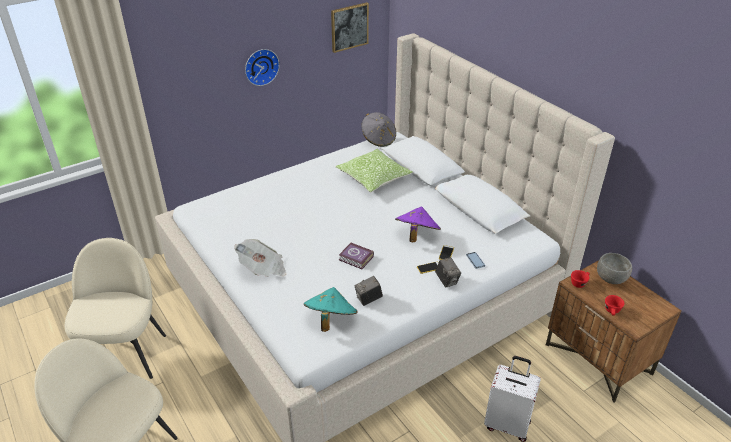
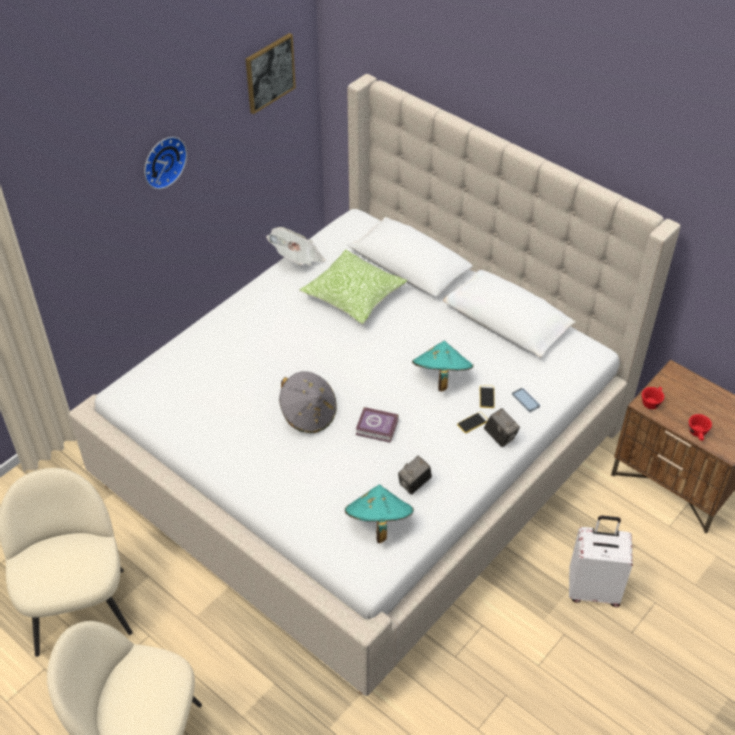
camera: 15 degrees left, 10 degrees up
(263, 269) = (263, 468): newspaper -> newspaper (297, 258)
(378, 139) = (336, 229): grey hat -> grey hat (308, 415)
(416, 235) = (441, 377): purple hat -> turquoise hat
(611, 279) = (687, 389): grey bowl -> none

